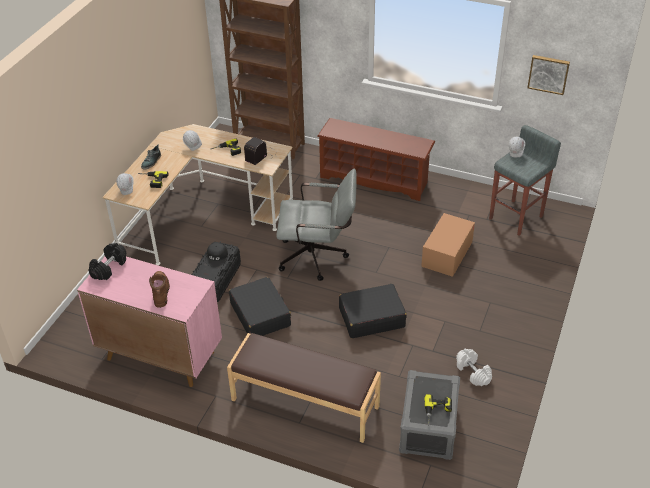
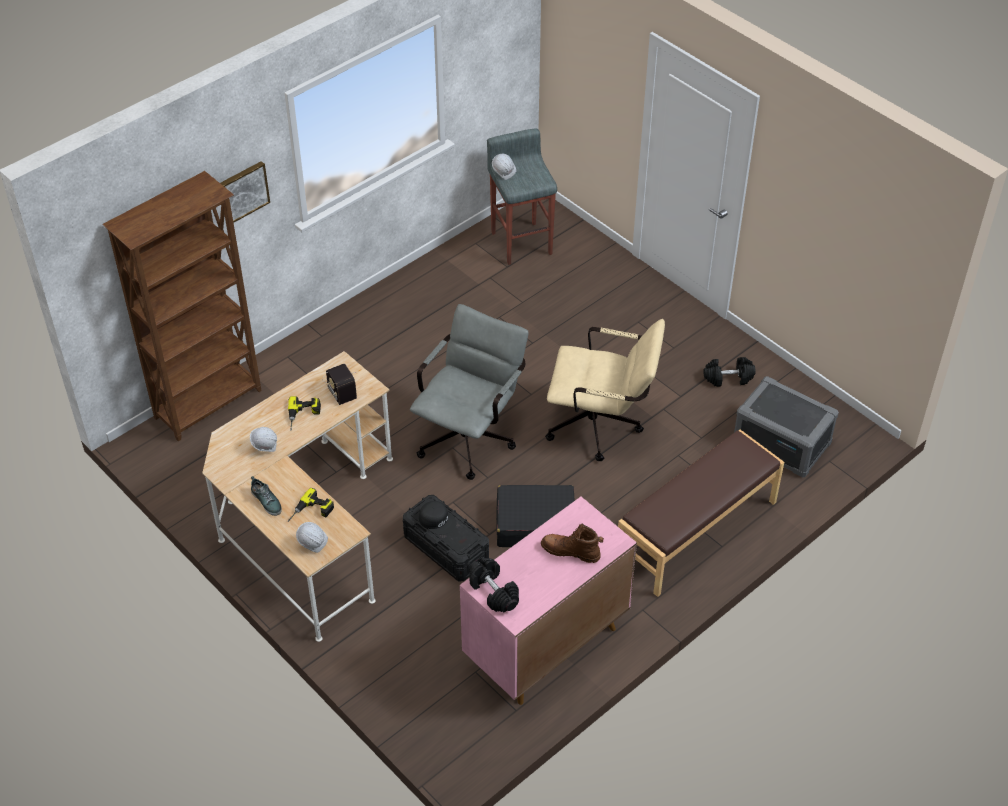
camera: 65 degrees left, 5 degrees up
(371, 317) = (601, 426): black suitcase -> beige office chair
(375, 179) = (365, 330): brown shoe rack -> none
(437, 412) = (806, 411): power drill -> none
(447, 254) = (541, 322): cardboard box -> none
(472, 372) = (728, 378): white dumbbell -> black dumbbell
(548, 74) = (487, 68): picture -> picture (243, 191)

